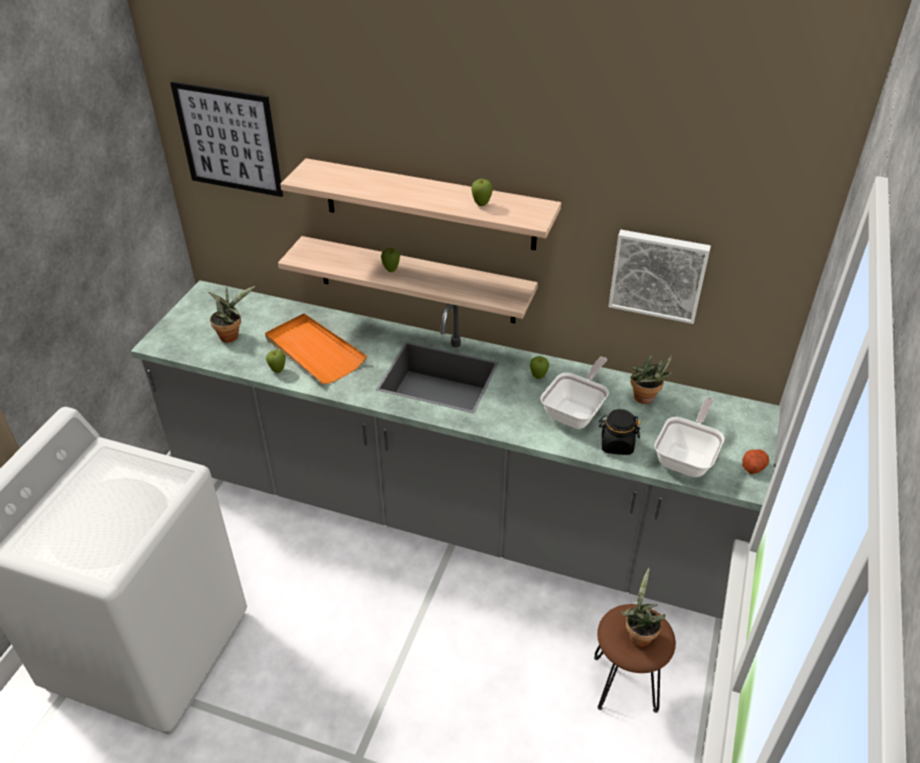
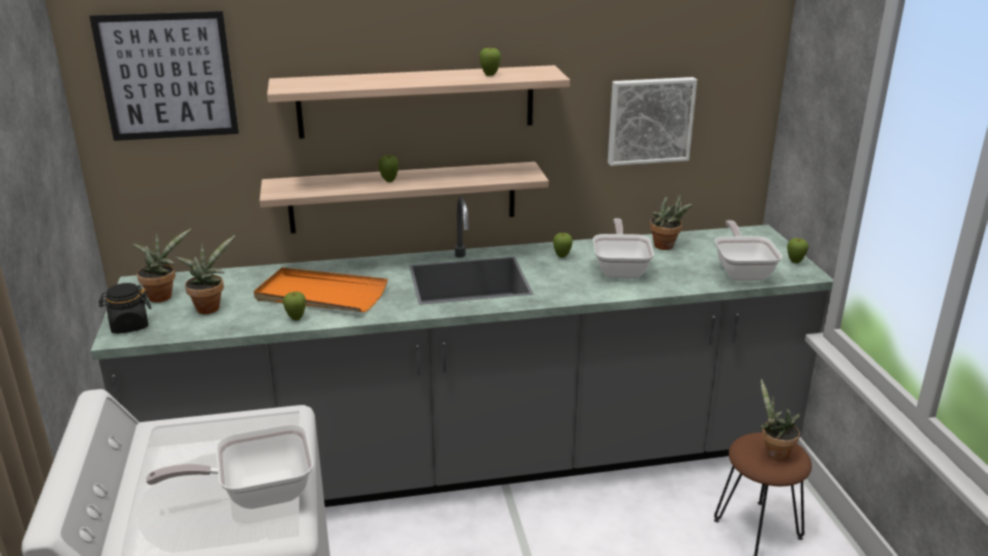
camera: 30 degrees left, 15 degrees down
(113, 534) = (256, 493): none -> frying pan
(211, 311) = (163, 296): none -> potted plant
(616, 444) = (679, 279): black jar -> black jar (129, 326)
(753, 466) = (795, 262): potato -> apple

